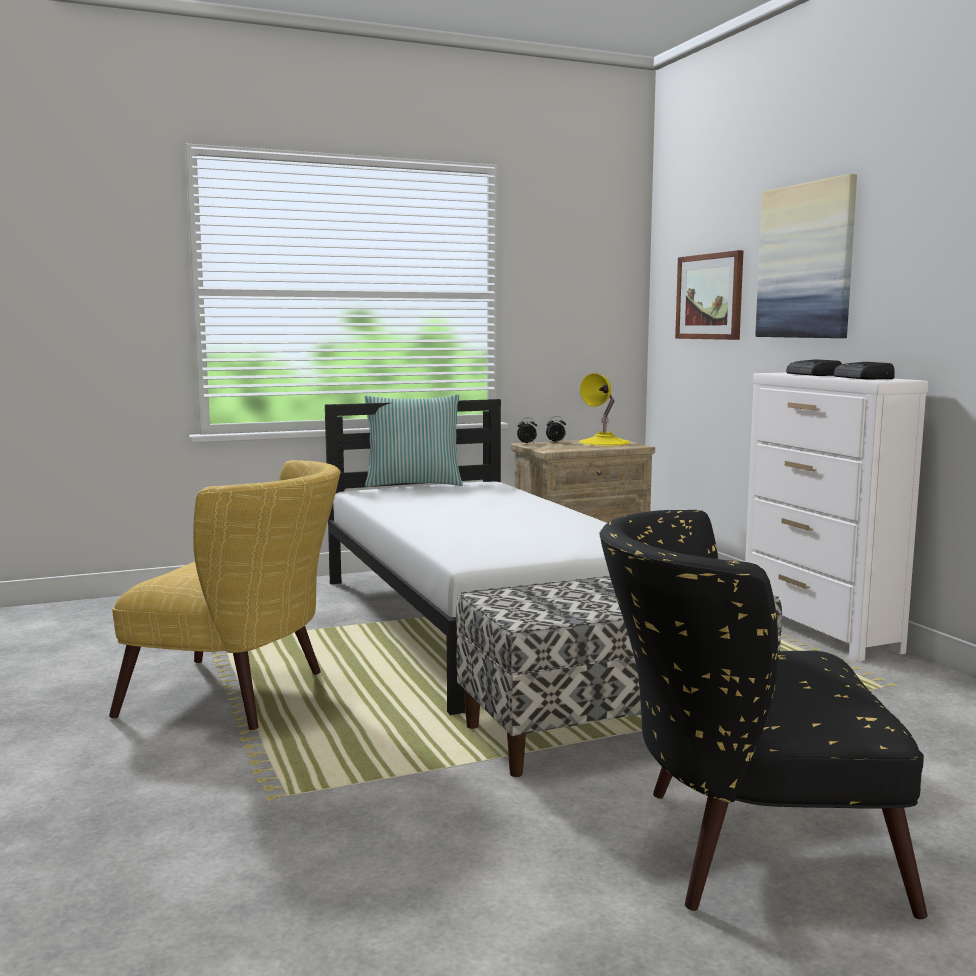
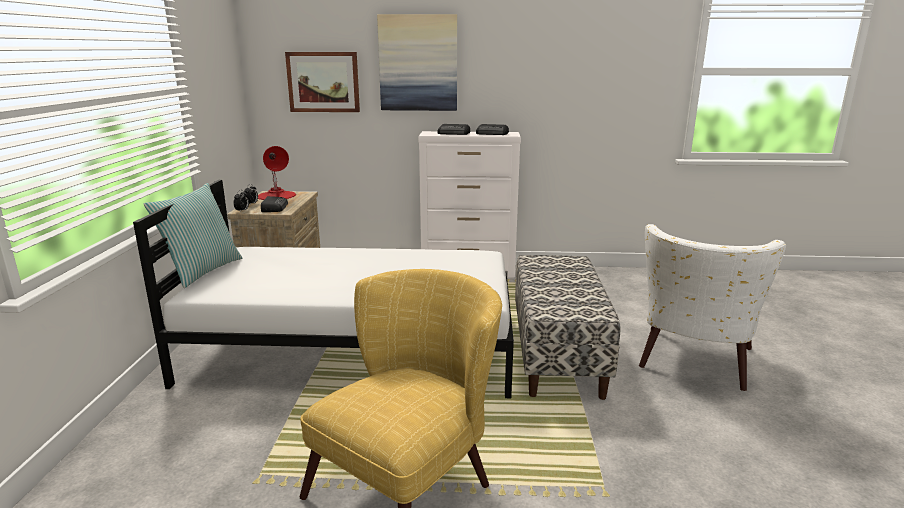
camera: 65 degrees left, 10 degrees up
(557, 447) = (274, 207): none -> radio
(604, 442) = (276, 195): yellow table lamp -> red table lamp
(739, 847) = (692, 364): black armchair -> white armchair

